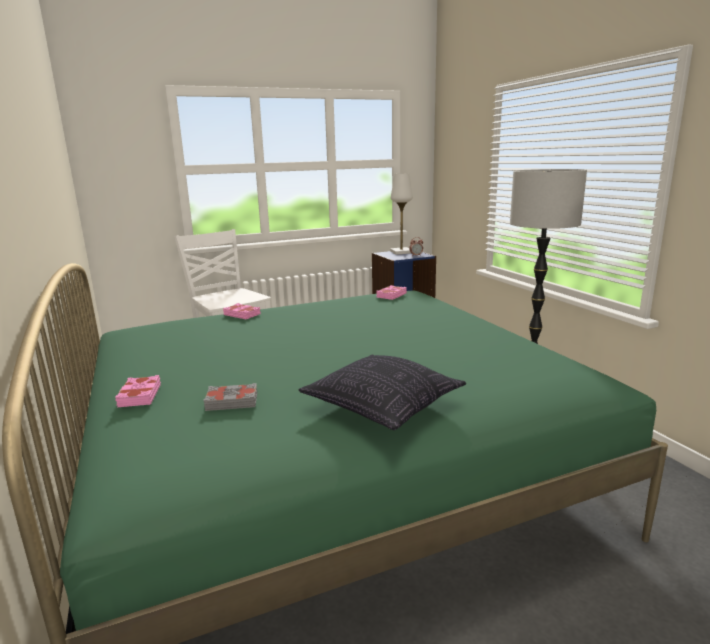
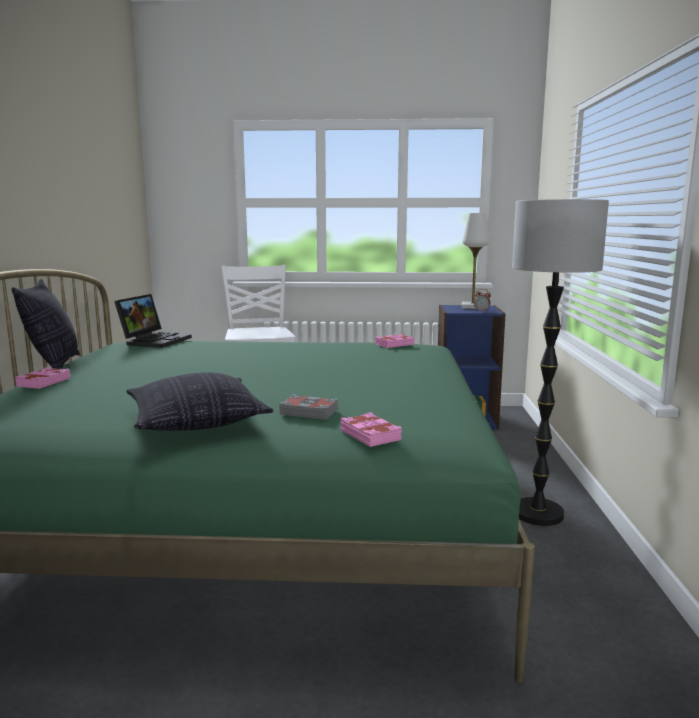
camera: 25 degrees right, 5 degrees down
(106, 372) = (54, 366): none -> pillow
(166, 323) = (155, 340): none -> laptop
(232, 401) = (93, 397): grey book -> grey book (309, 412)
(242, 314) = (226, 342): pink book -> pink book (371, 435)

